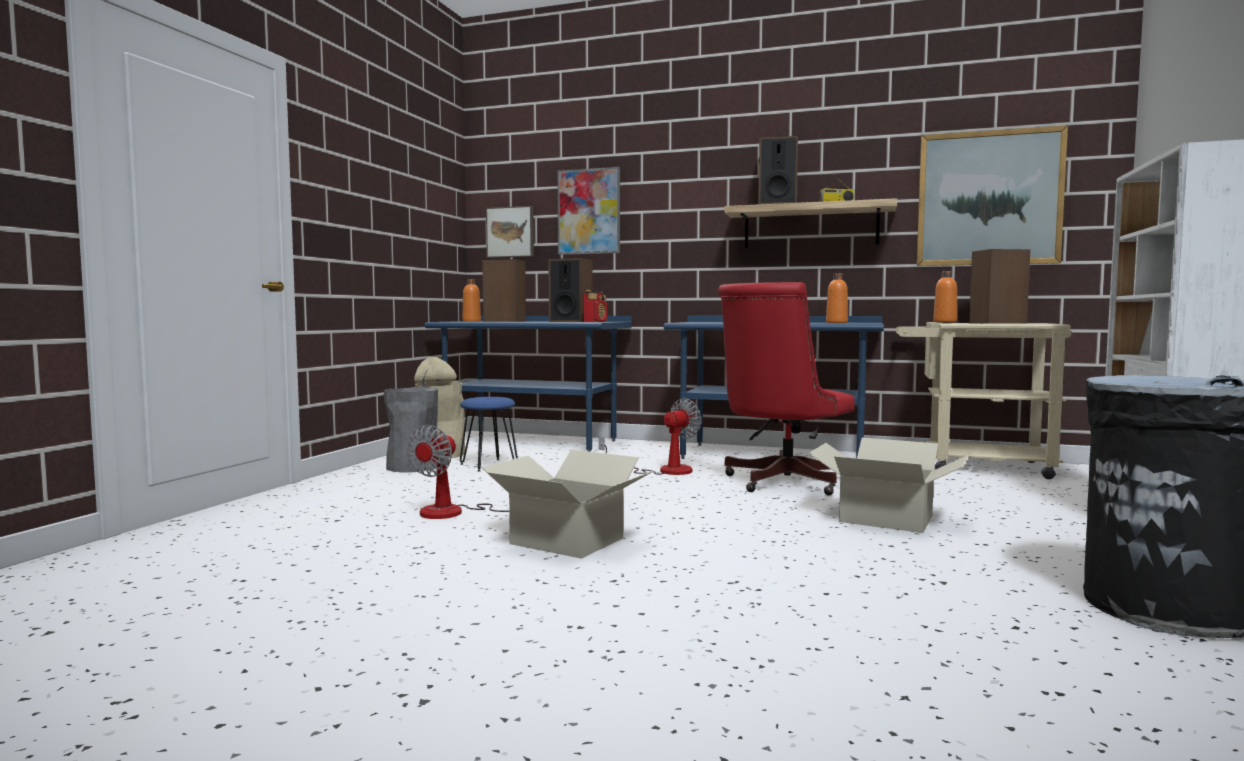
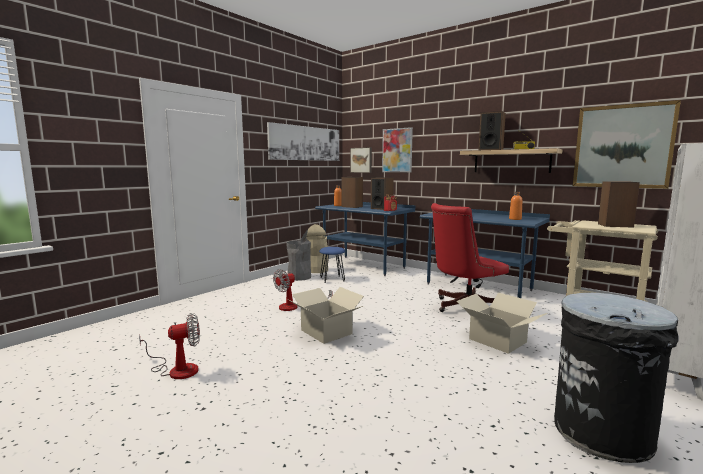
camera: 20 degrees right, 5 degrees up
(405, 188) = (305, 143): none -> picture
(663, 471) = (410, 292): fan -> fan (177, 369)
(945, 322) = (579, 223): orange bottle -> none

